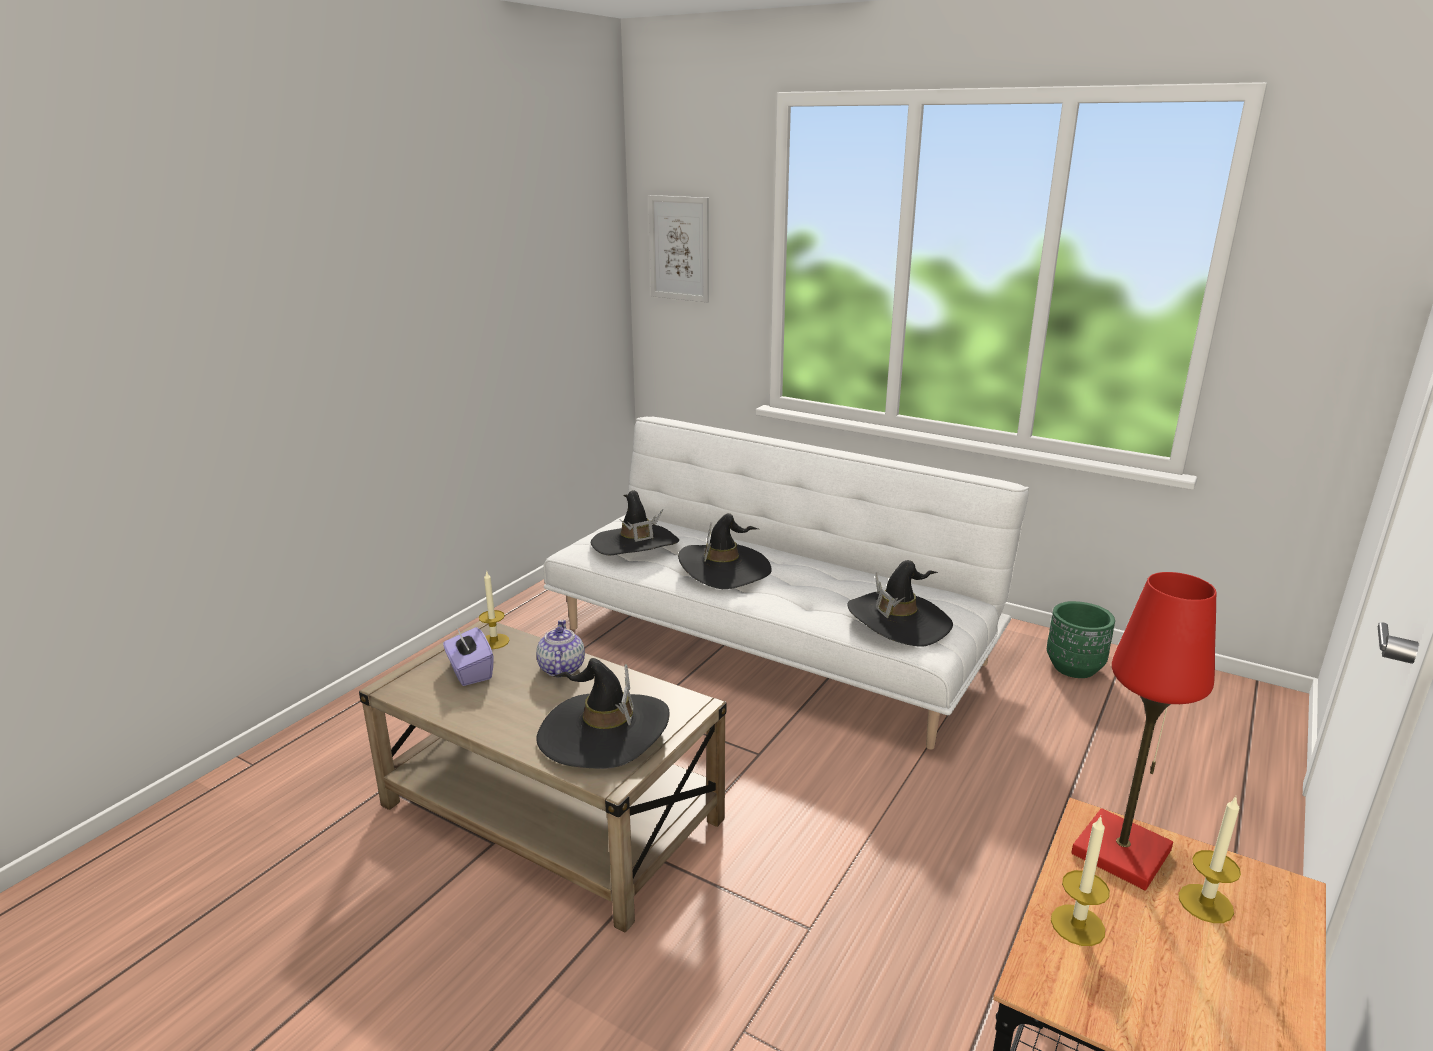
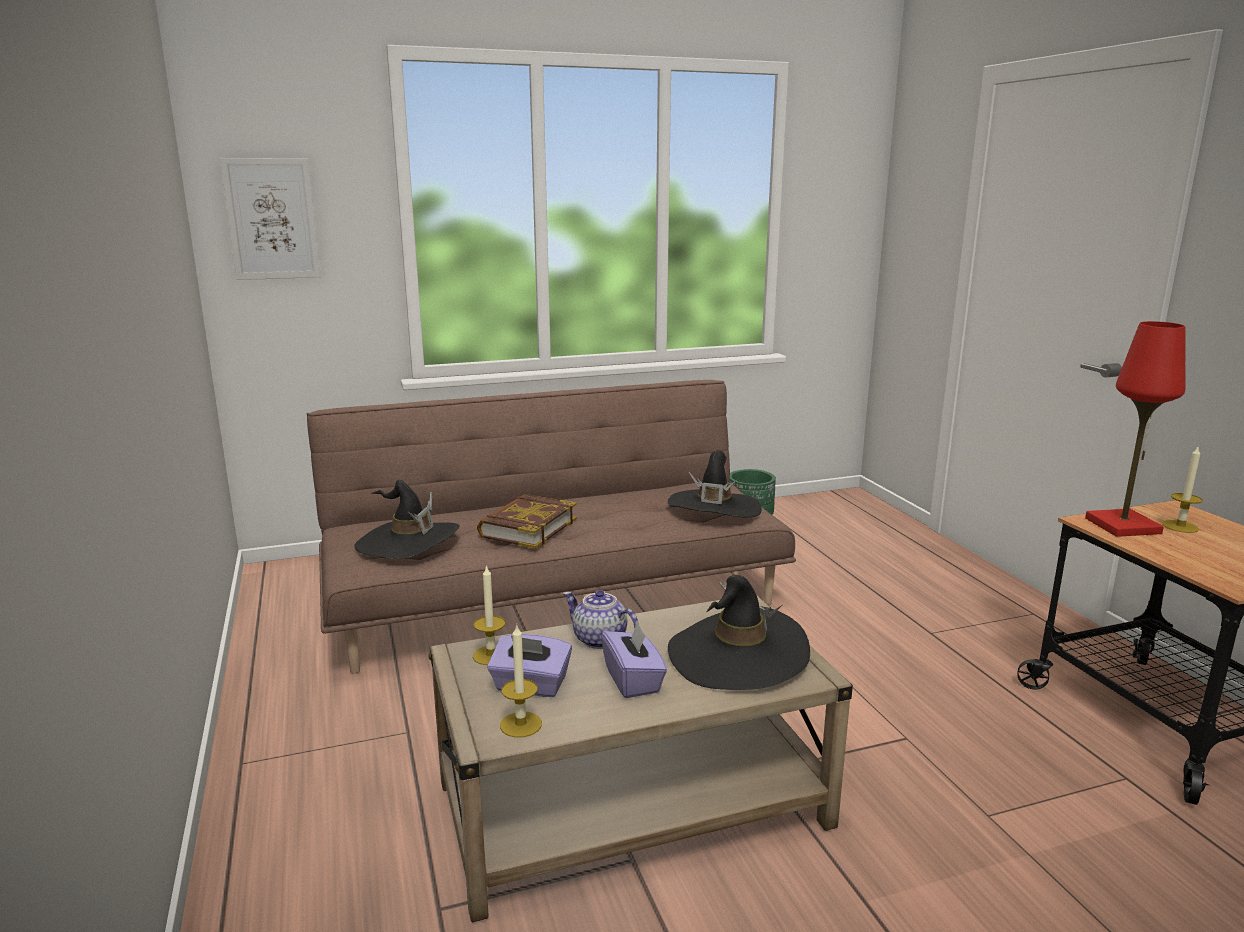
camera: 50 degrees left, 5 degrees down
(517, 705) = (633, 680): none -> purple tissue box
(724, 568) = (528, 528): black hat -> book
(770, 644) = (553, 597): white sofa -> brown sofa
(1077, 925) = (1184, 559): candle -> candle (521, 724)

